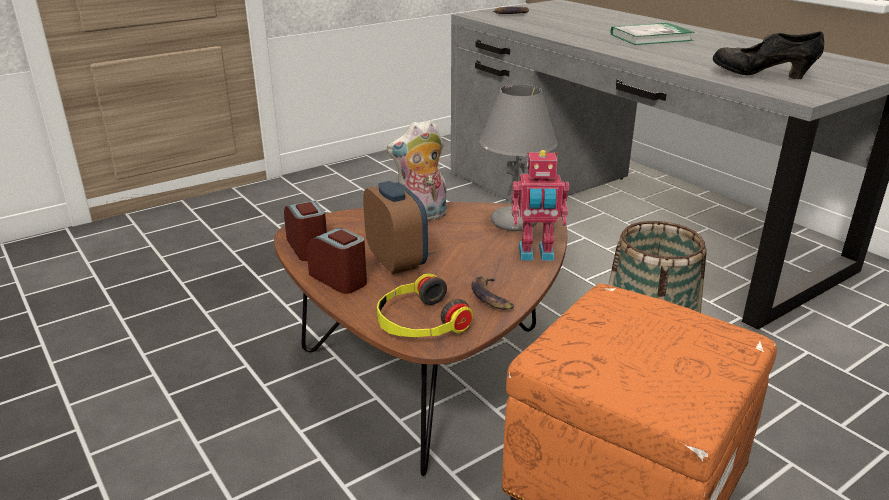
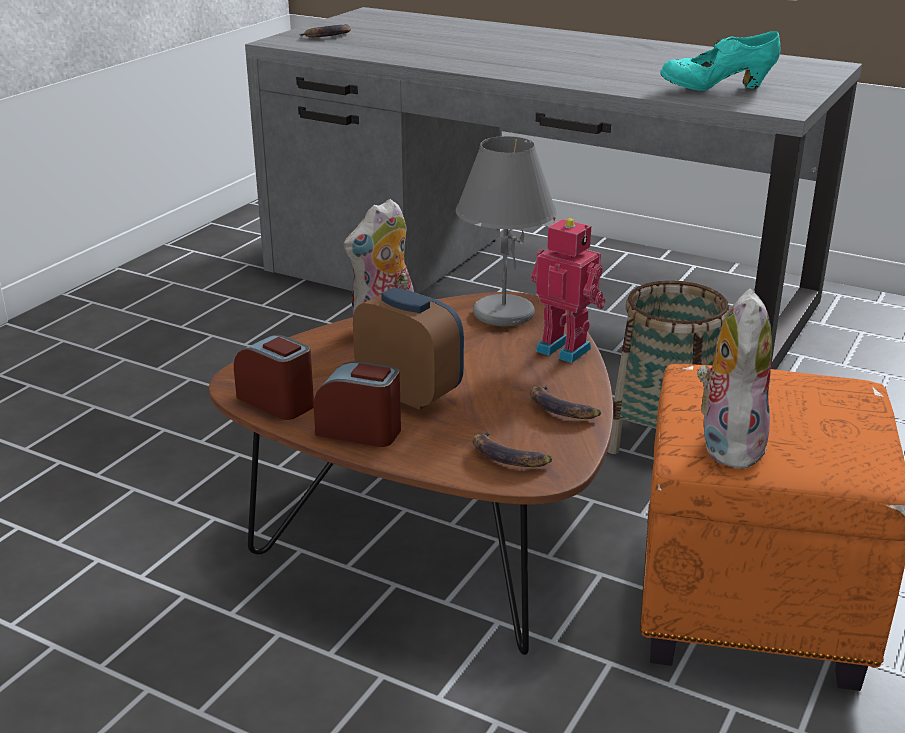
camera: 25 degrees left, 0 degrees up
(420, 322) = (508, 456): headphones -> banana
(536, 254) = (565, 348): toy robot -> toy robot turned 120 degrees counterclockwise
(582, 355) = (727, 443): none -> plush toy
(651, 37) = (542, 52): book -> none
(761, 76) = (716, 89): black shoe -> turquoise shoe

